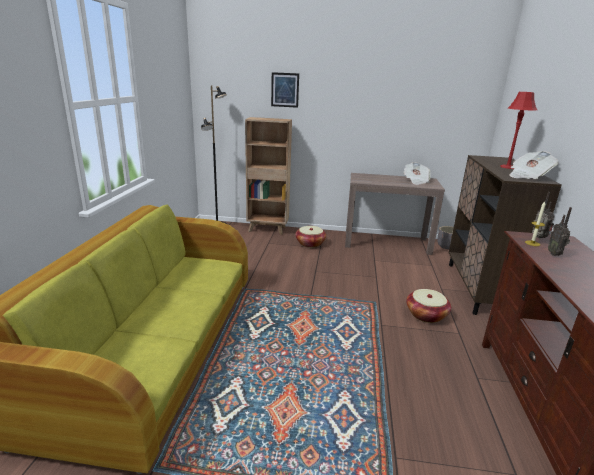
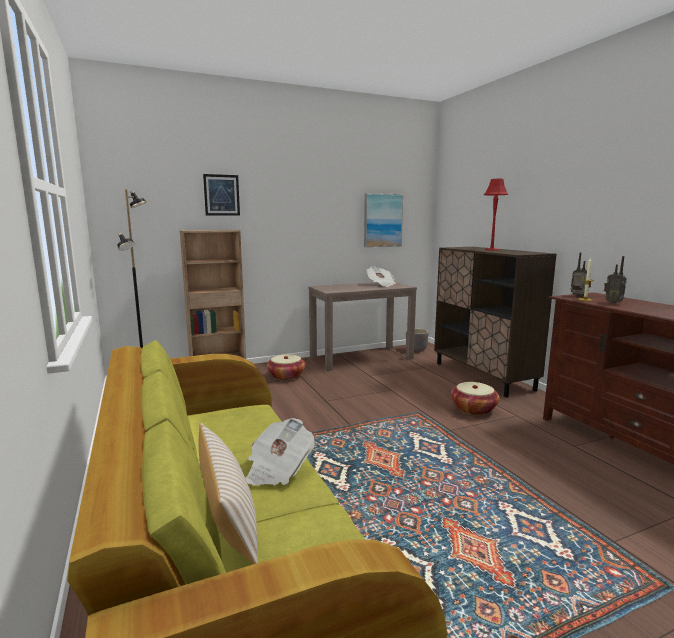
camera: 30 degrees left, 10 degrees down
(133, 325) = (228, 516): none -> beige pillow
(434, 119) = (382, 220): none -> picture
(528, 176) = (523, 252): newspaper -> newspaper (278, 469)

